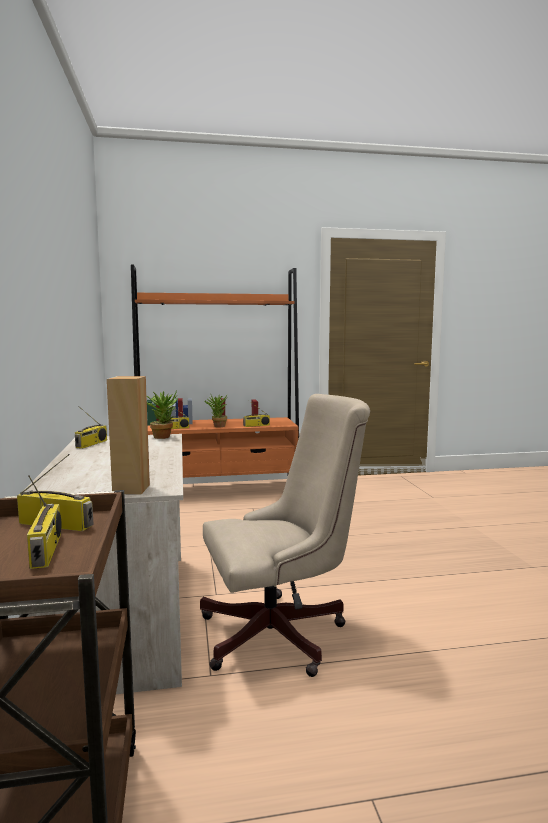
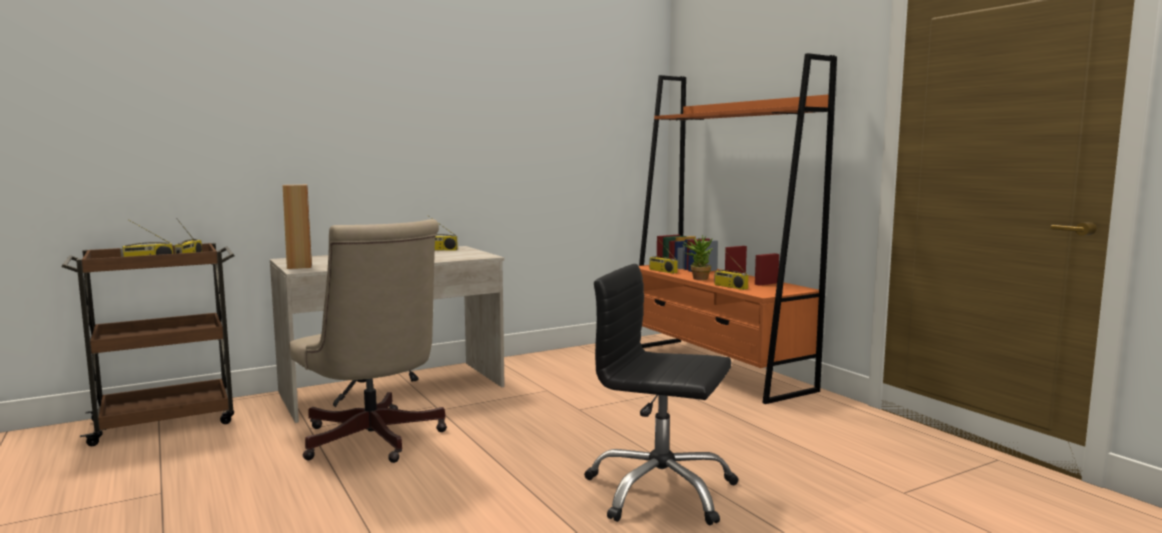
camera: 70 degrees right, 0 degrees up
(163, 436) = (484, 255): potted plant -> none
(422, 542) = (660, 491): none -> black office chair

